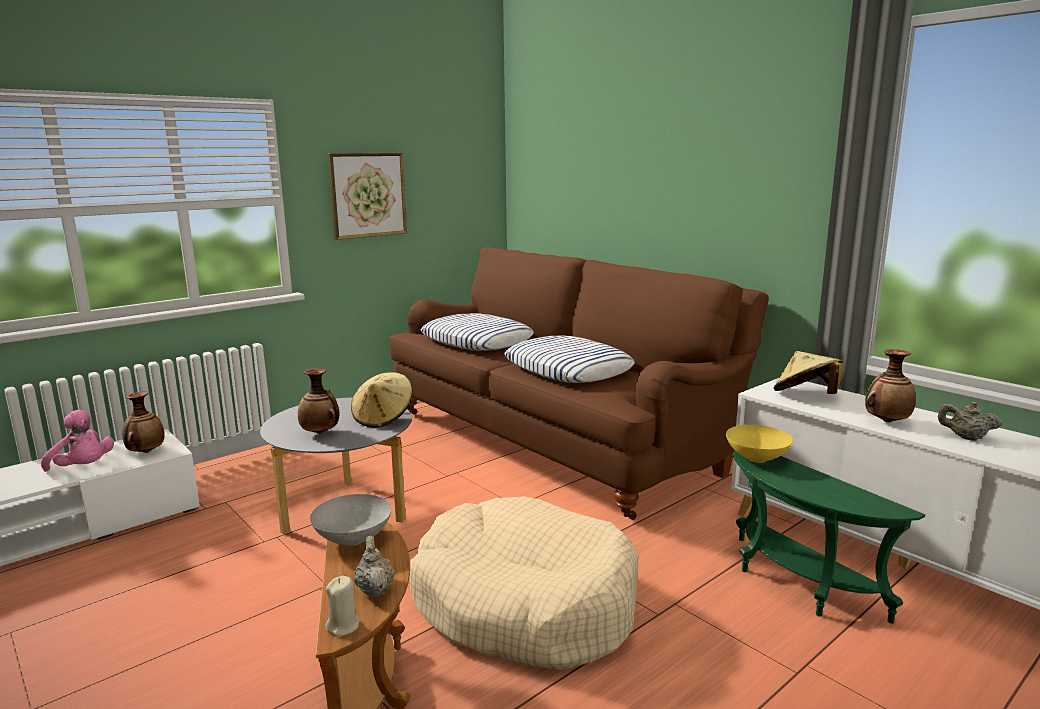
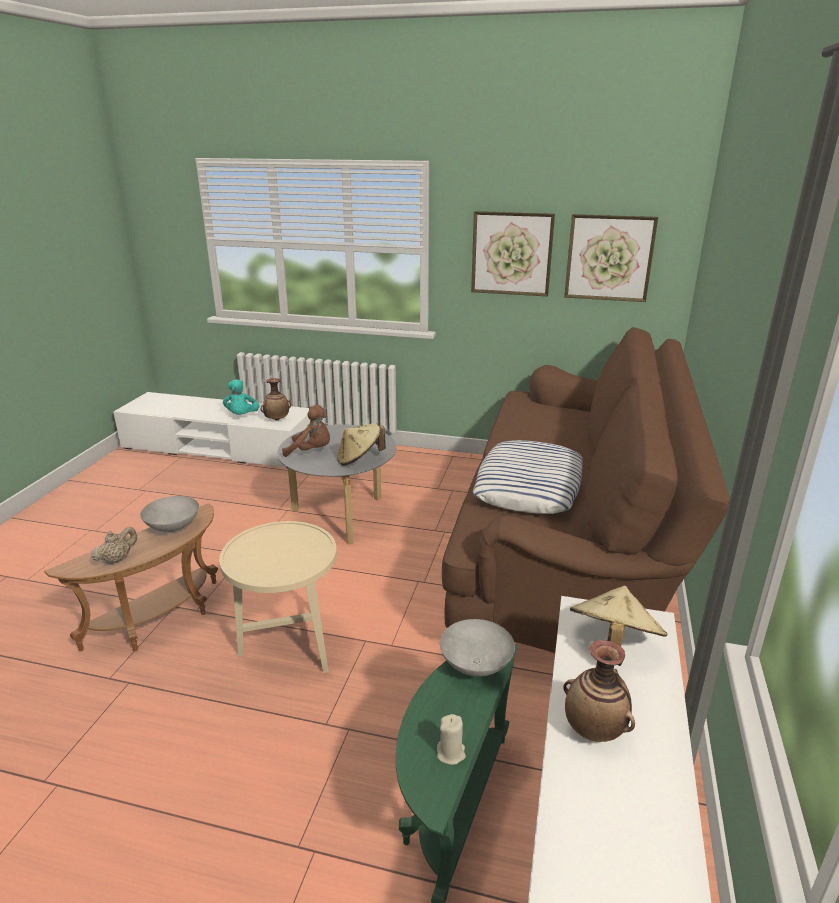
camera: 55 degrees right, 10 degrees up
(83, 468) = (242, 416): pink plush toy -> turquoise plush toy
(320, 433) = (311, 451): vase -> brown plush toy
(343, 626) = (73, 567): beige candle -> beige candle (451, 753)
(447, 191) = (609, 258): none -> picture
(477, 341) = (543, 423): pillow -> none
(524, 603) = (289, 645): beige dog bed -> beige side table
(756, 458) = (475, 664): yellow bowl -> grey bowl
(966, 438) = (610, 819): beige teapot -> none

